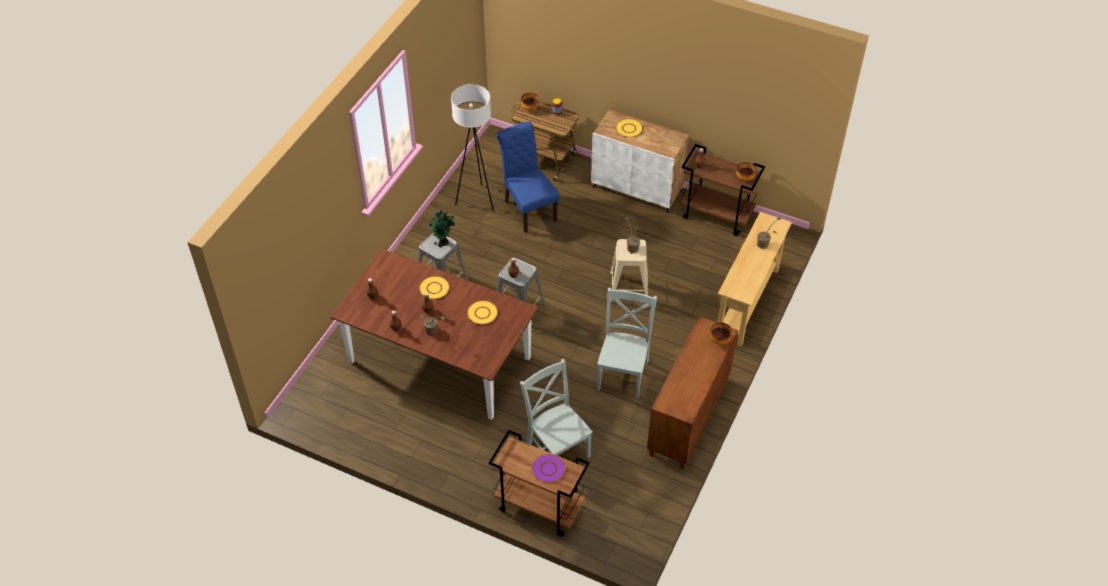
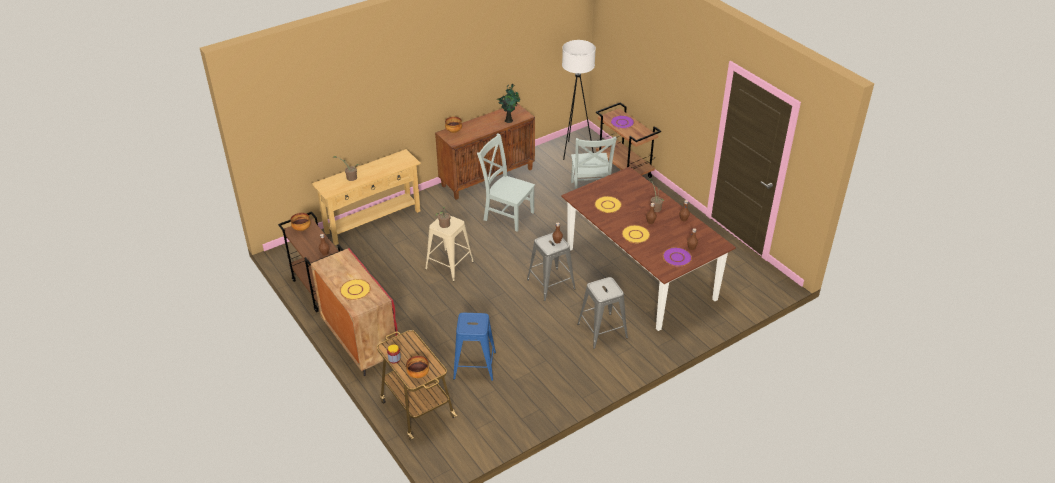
camera: 150 degrees left, 10 degrees down
(382, 279) = (677, 257): none -> purple plate
(443, 243) = (599, 288): potted plant -> potted plant (509, 120)
(477, 201) = (517, 394): white floor lamp -> white floor lamp (575, 151)
(528, 208) = (474, 365): blue chair -> blue stool
(623, 373) = (507, 215): grey chair -> grey chair turned 75 degrees clockwise
(637, 189) = (359, 340): white cabinet -> red cabinet

